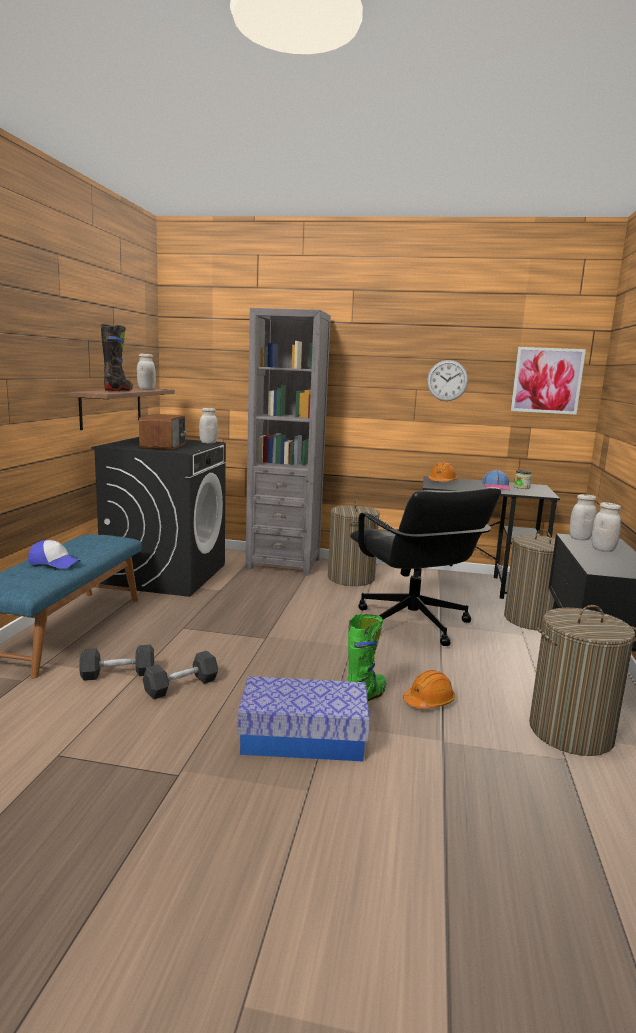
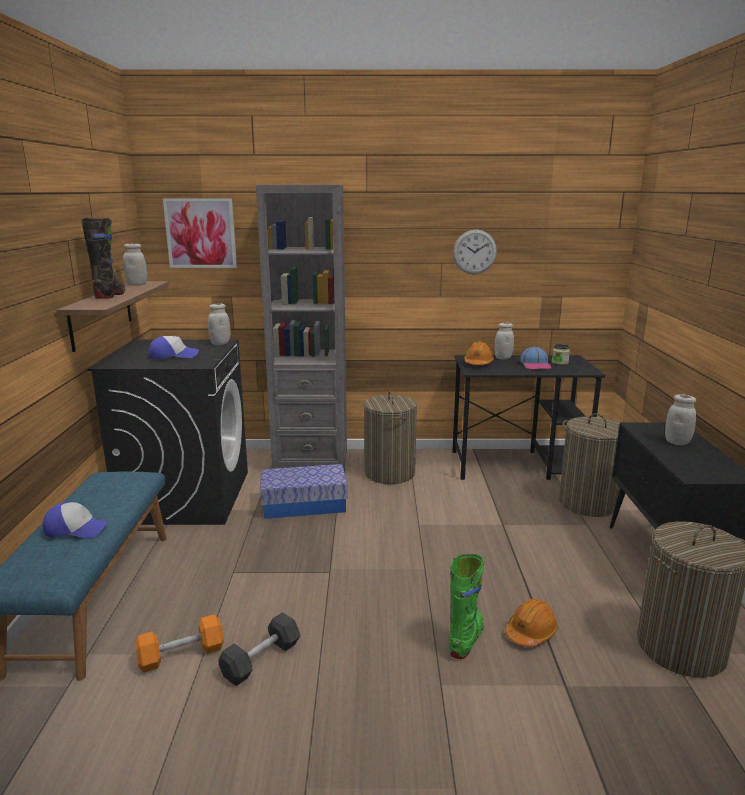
camera: 10 degrees left, 5 degrees up
(118, 674) = (181, 655): grey dumbbell -> orange dumbbell
(164, 446) = (173, 356): radio -> cap
(303, 738) = (422, 711): storage box -> storage box (304, 504)
(412, 623) = (474, 527): black office chair -> none
(547, 380) = (577, 247): picture -> picture (201, 233)
(580, 538) = (646, 428): white jar -> white jar (503, 358)

